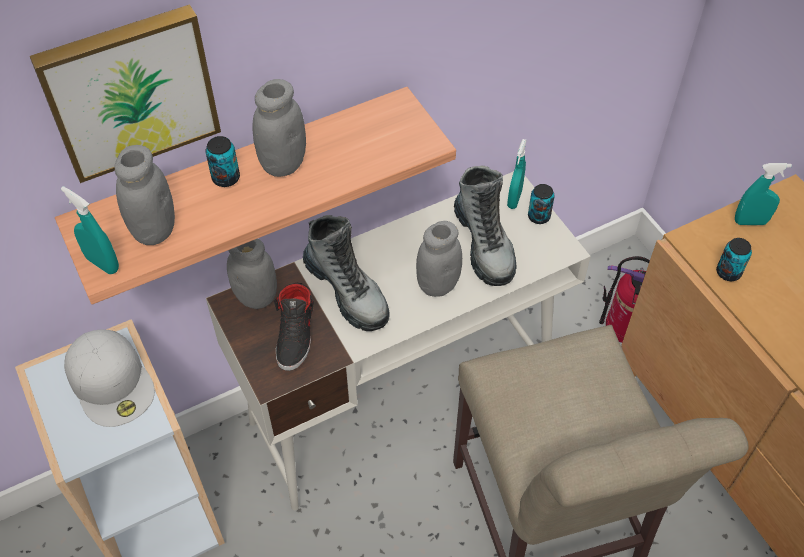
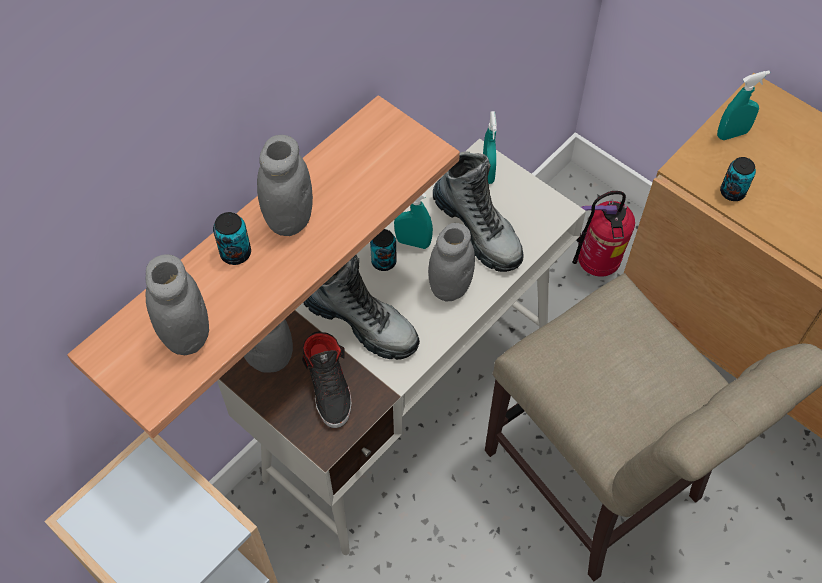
camera: 20 degrees left, 5 degrees up
(102, 264) = (148, 390): turquoise spray bottle -> turquoise spray bottle (413, 242)
(112, 382) = (161, 502): white cap -> none
(129, 91) = (129, 197): picture -> none
(538, 216) = (519, 184): can -> can (383, 261)

